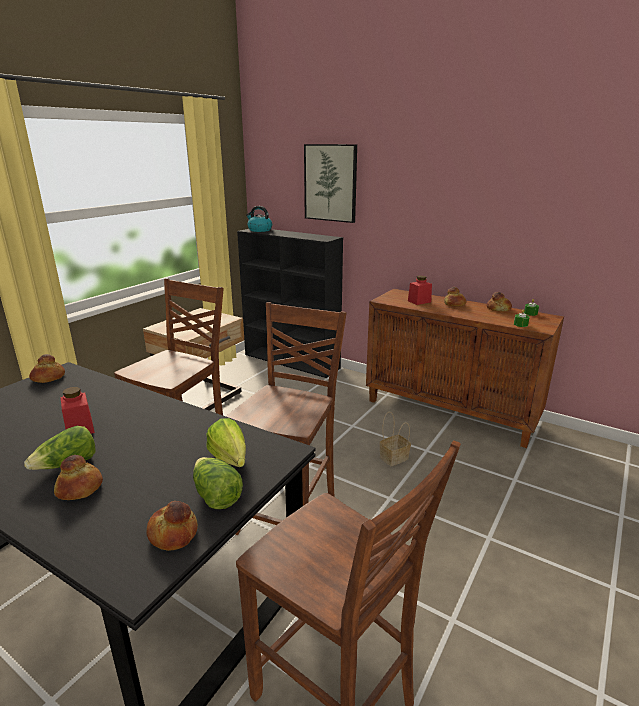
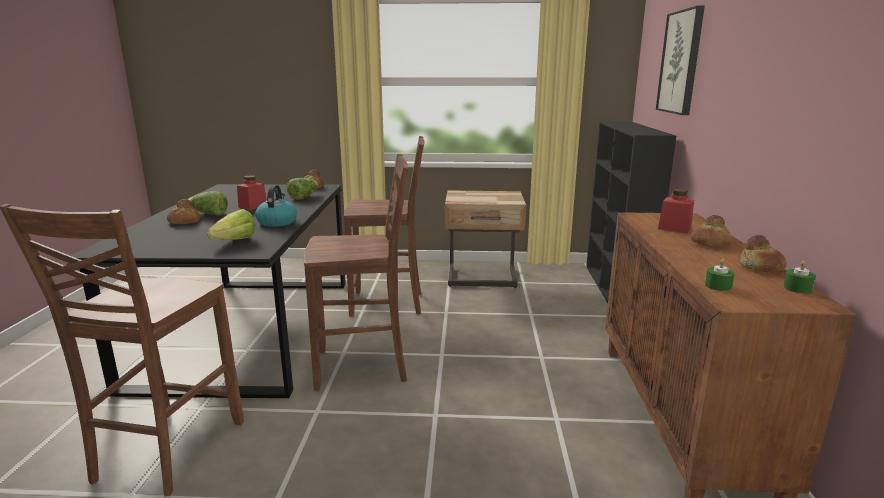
camera: 60 degrees right, 5 degrees down
(174, 533) = (142, 248): bread -> none
(216, 495) = (187, 247): lettuce -> lettuce (303, 197)
(259, 230) = (621, 123): kettle -> kettle (277, 222)
(394, 457) = (513, 399): basket -> none

